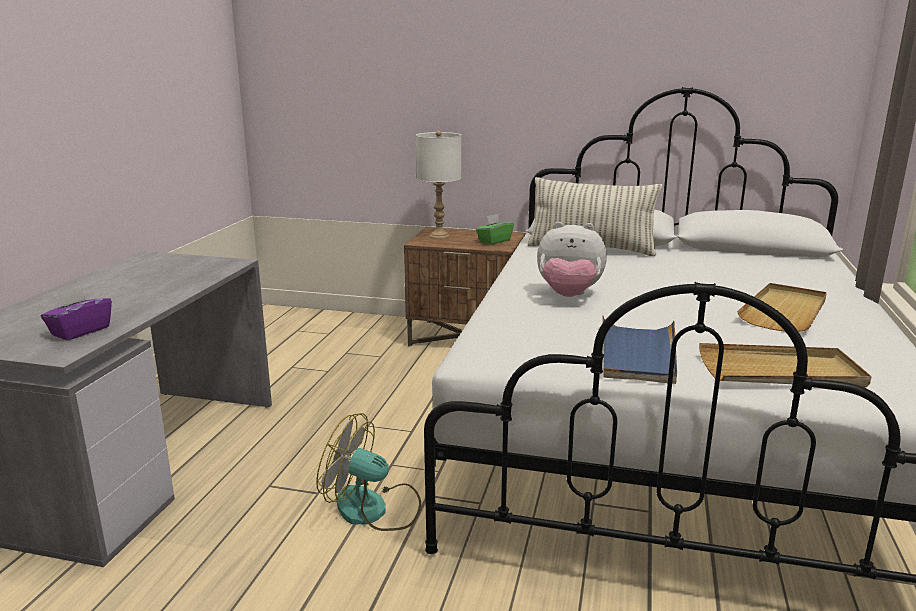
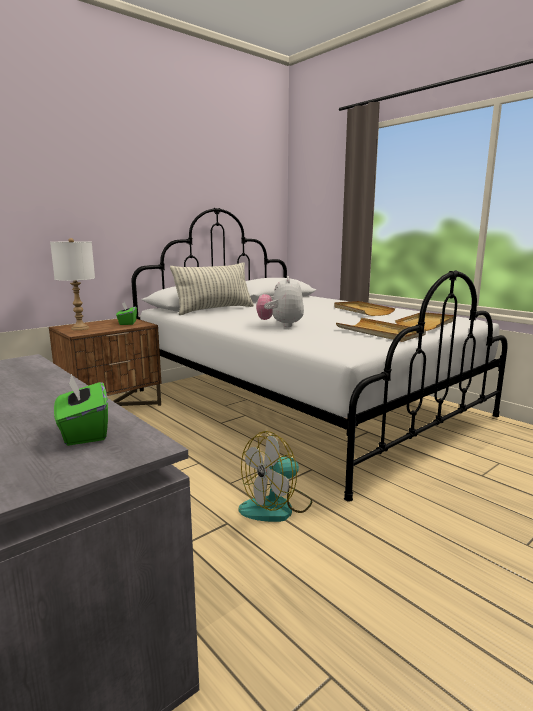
camera: 55 degrees left, 5 degrees down
(80, 331) = (84, 432): purple tissue box -> green tissue box
(569, 296) = (280, 325): plush toy -> plush toy turned 135 degrees clockwise
(637, 354) = (380, 332): blue tray -> beige tray

